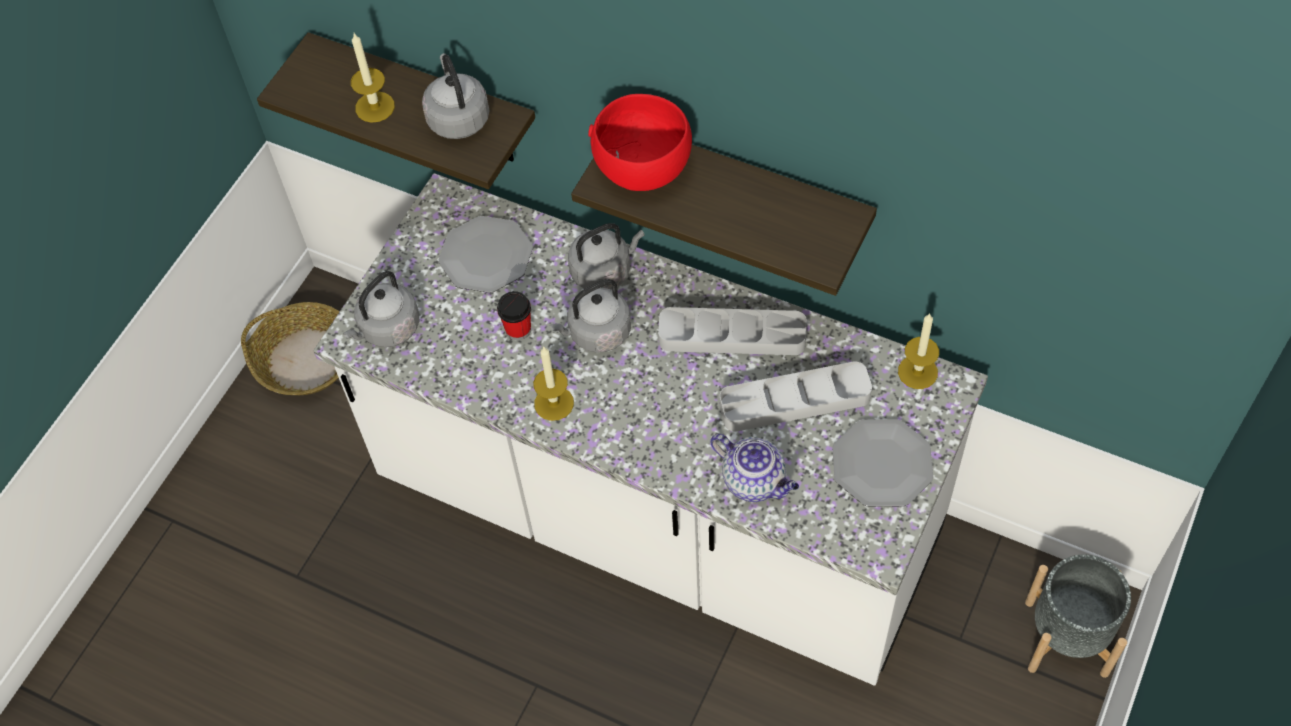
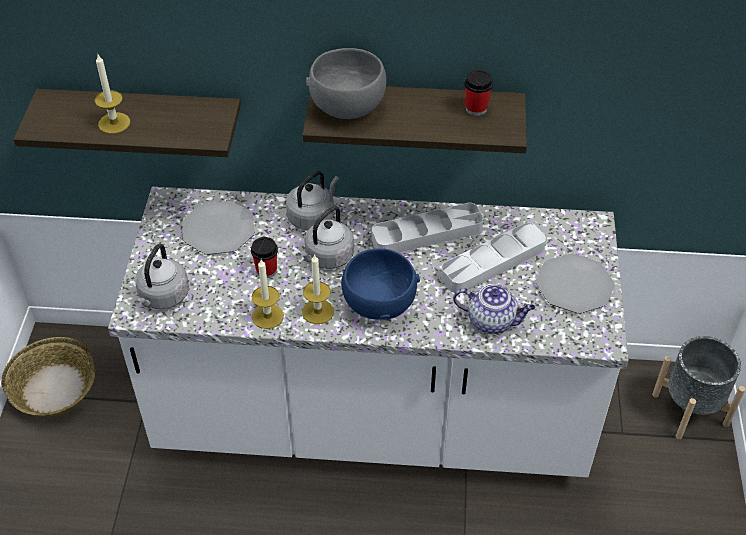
camera: 25 degrees left, 10 degrees down
(457, 117) = (183, 115): grey kettle -> none
(629, 415) = (378, 303): none -> blue bowl
(643, 169) = (348, 108): red bowl -> grey bowl
(800, 214) = (476, 108): none -> cup
(917, 372) = (566, 222): candle -> candle (267, 316)

